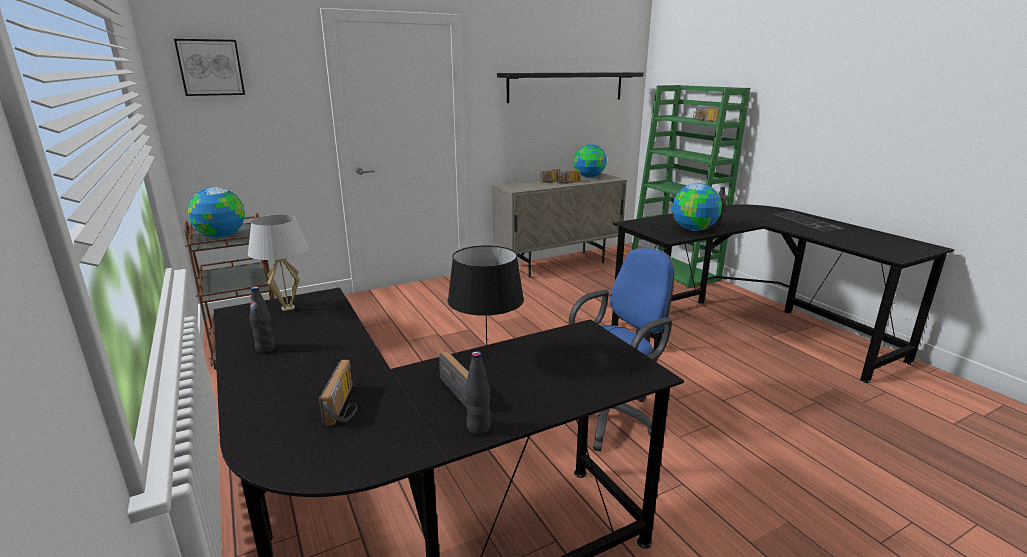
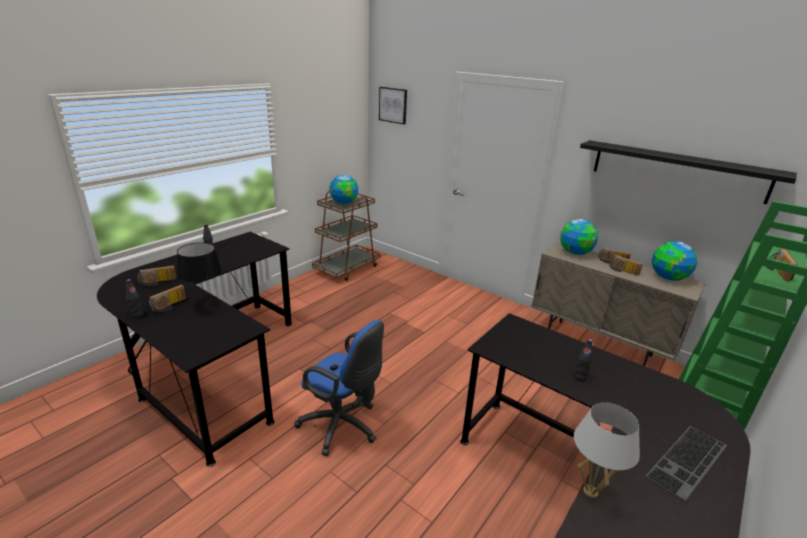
camera: 65 degrees right, 5 degrees up
(288, 308) = (256, 244): white table lamp -> white table lamp (590, 491)
(693, 229) = (535, 361): globe -> globe (575, 252)

